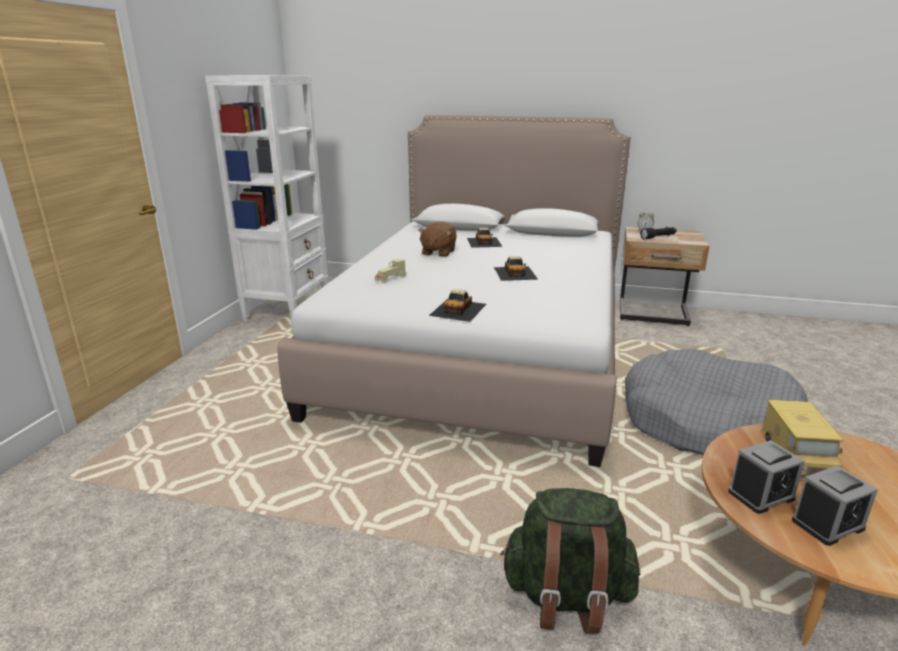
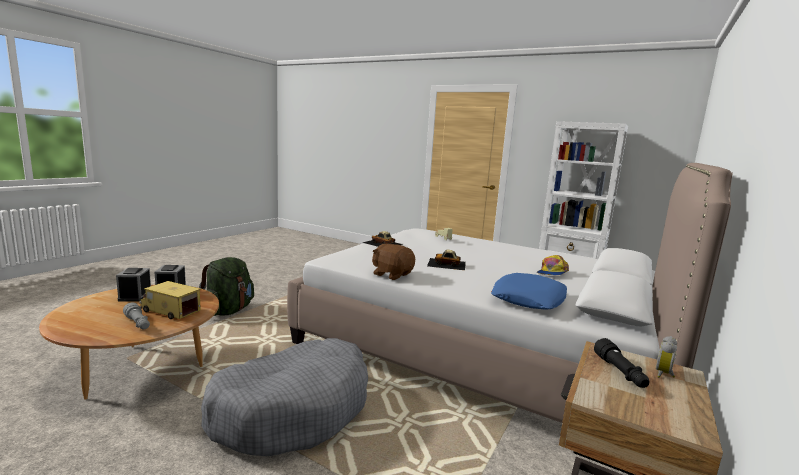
camera: 105 degrees right, 10 degrees down
(438, 252) = (512, 255): brown plush toy -> brown plush toy (392, 274)
(484, 242) = (552, 272): toy car -> cap
(575, 248) = (529, 299): none -> blue pillow
(854, 460) = (138, 323): none -> grey flashlight

